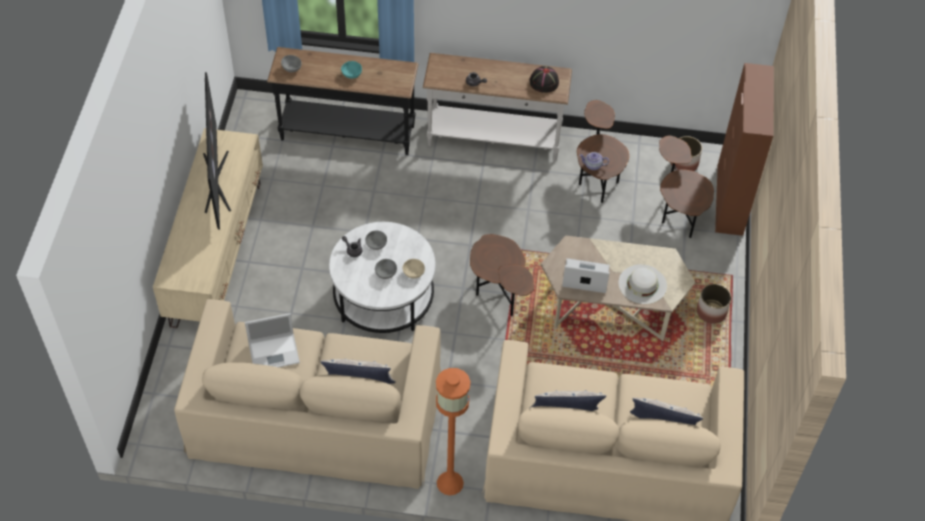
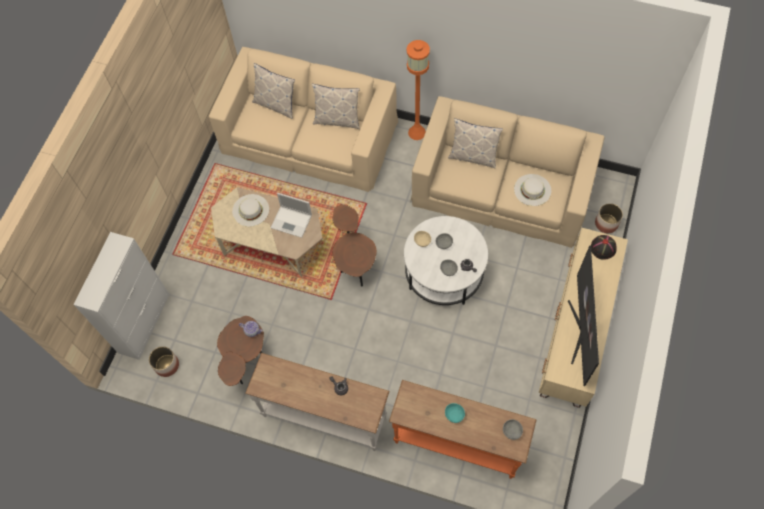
camera: 165 degrees left, 10 degrees up
(275, 352) = (532, 190): laptop -> white hat
(347, 134) = (457, 442): black console table -> orange console table
(544, 82) = (275, 379): black hat -> black hat (603, 248)
(676, 212) = (192, 317): brown side table -> none
(711, 312) = (200, 227): planter -> planter (606, 223)
(729, 200) = (144, 322): brown cabinet -> white cabinet

